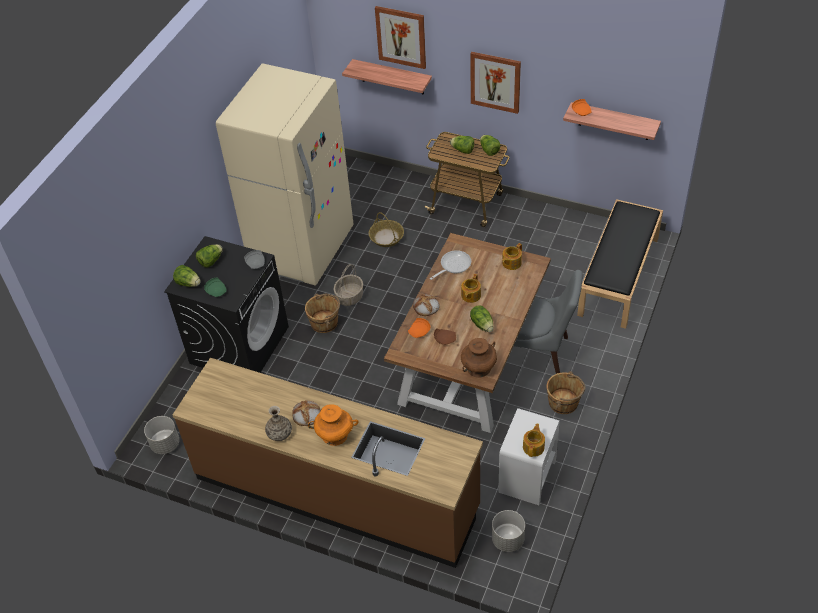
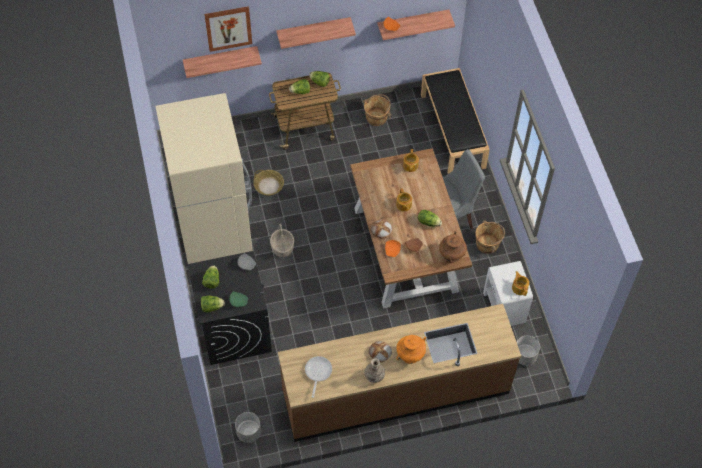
camera: 40 degrees left, 10 degrees up
(325, 322) = (282, 277): brown bucket -> brown bucket (377, 117)
(453, 265) = (373, 189): frying pan -> frying pan (317, 373)
(495, 82) = (313, 30): picture -> shelf

